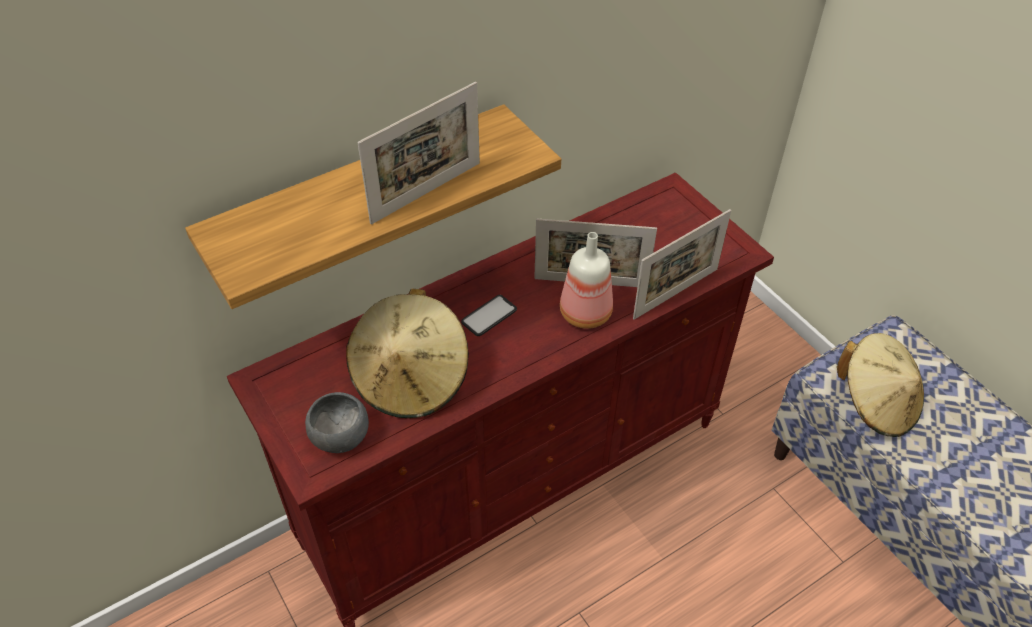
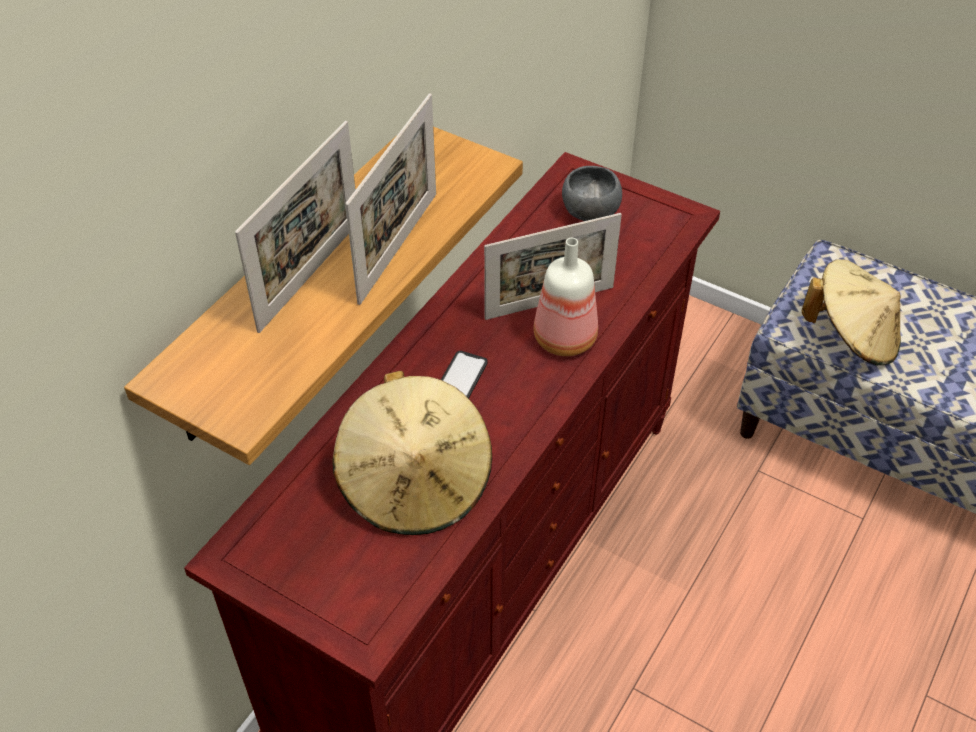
camera: 25 degrees left, 0 degrees up
(339, 435) = (372, 582): grey bowl -> grey bowl (588, 211)
(676, 293) = (646, 283): picture frame -> picture frame (310, 275)

